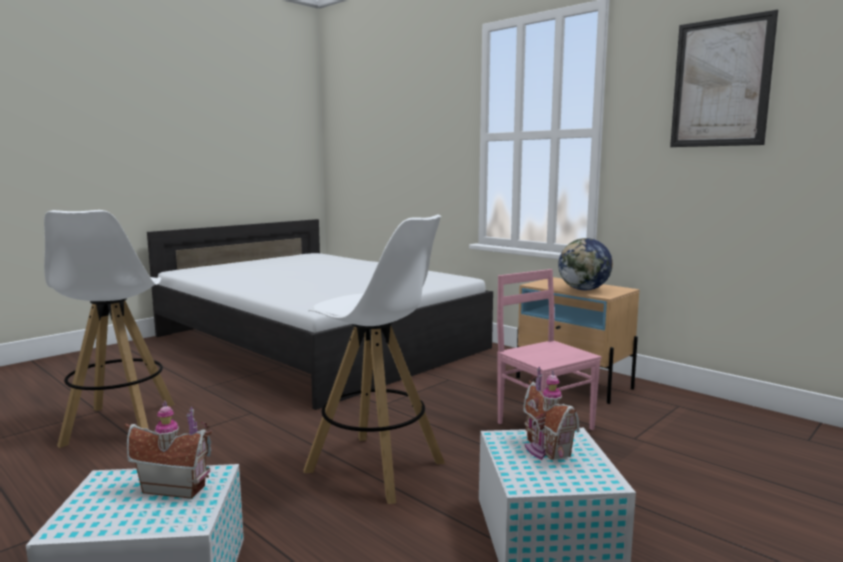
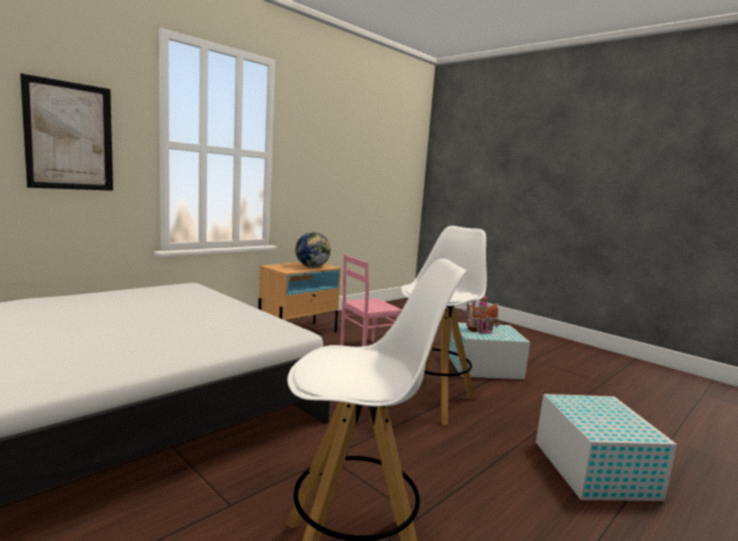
camera: 90 degrees left, 0 degrees up
(176, 486) = (583, 409): toy house -> none
(721, 83) = (332, 137): picture -> picture (69, 136)

